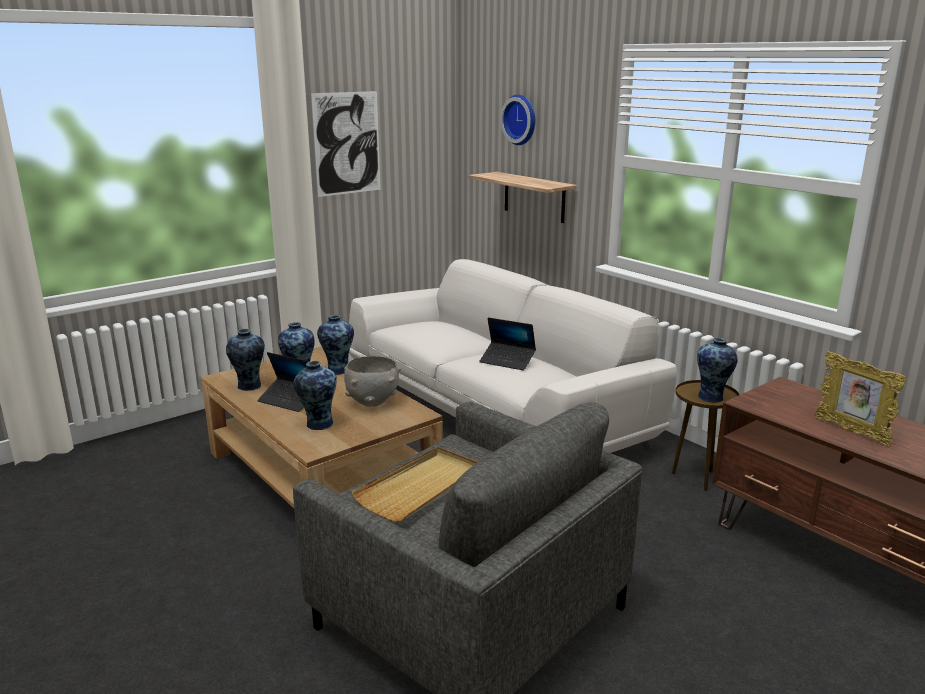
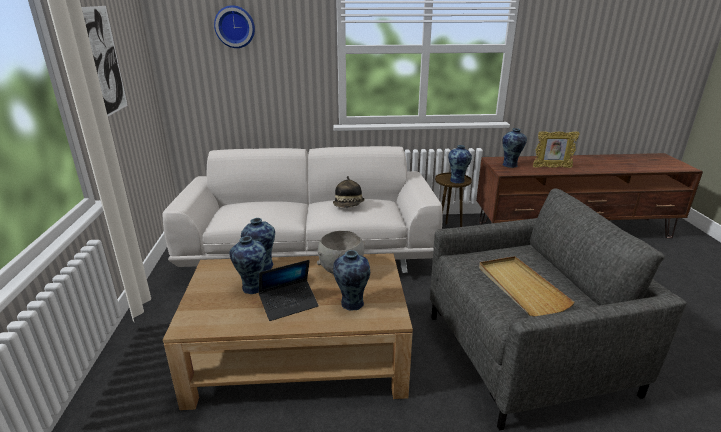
camera: 55 degrees left, 5 degrees up
(249, 386) = (231, 317): vase -> vase (510, 165)
(507, 361) = (349, 205): laptop -> hat
(534, 197) = (259, 88): shelf -> none

